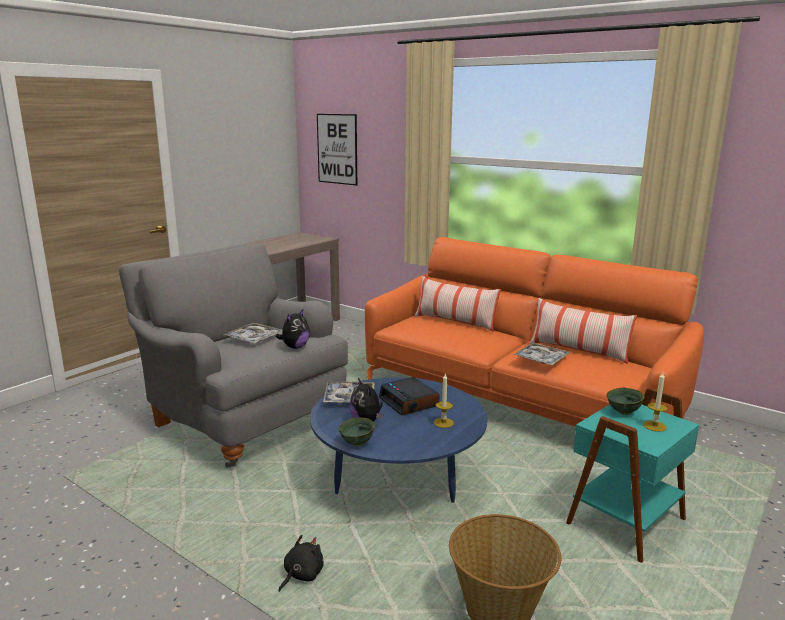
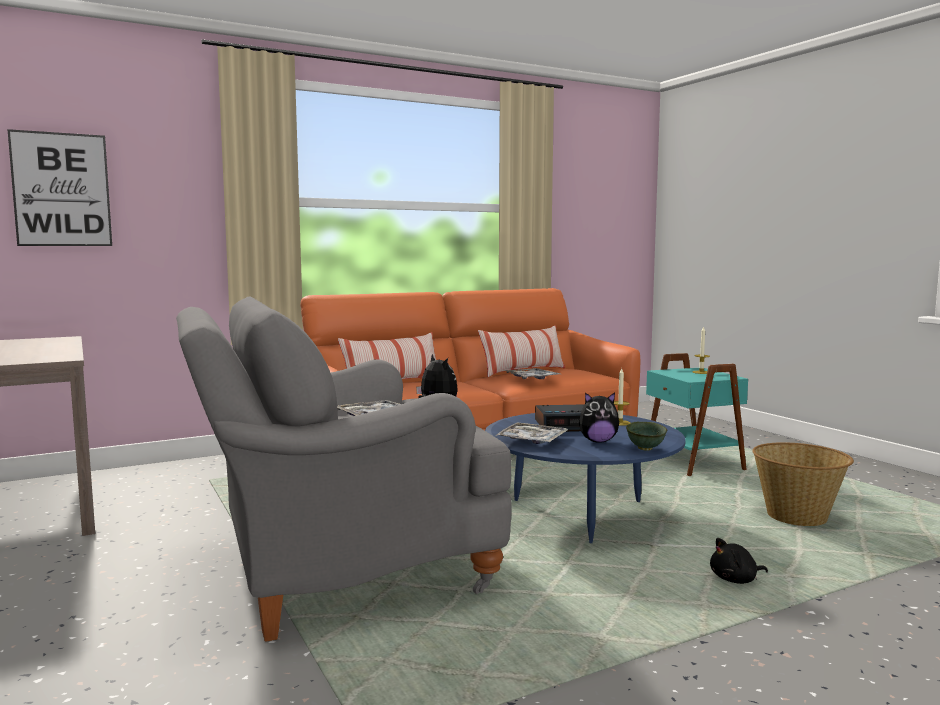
camera: 65 degrees left, 10 degrees down
(301, 575) = (736, 580): black plush toy -> black plush toy turned 75 degrees counterclockwise
(624, 413) = (676, 373): green bowl -> none

